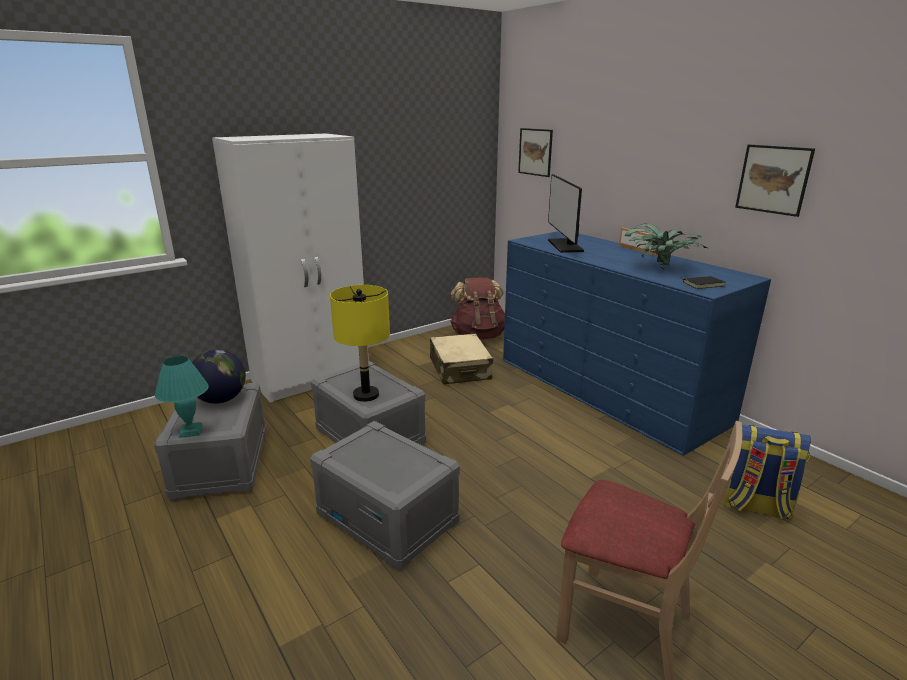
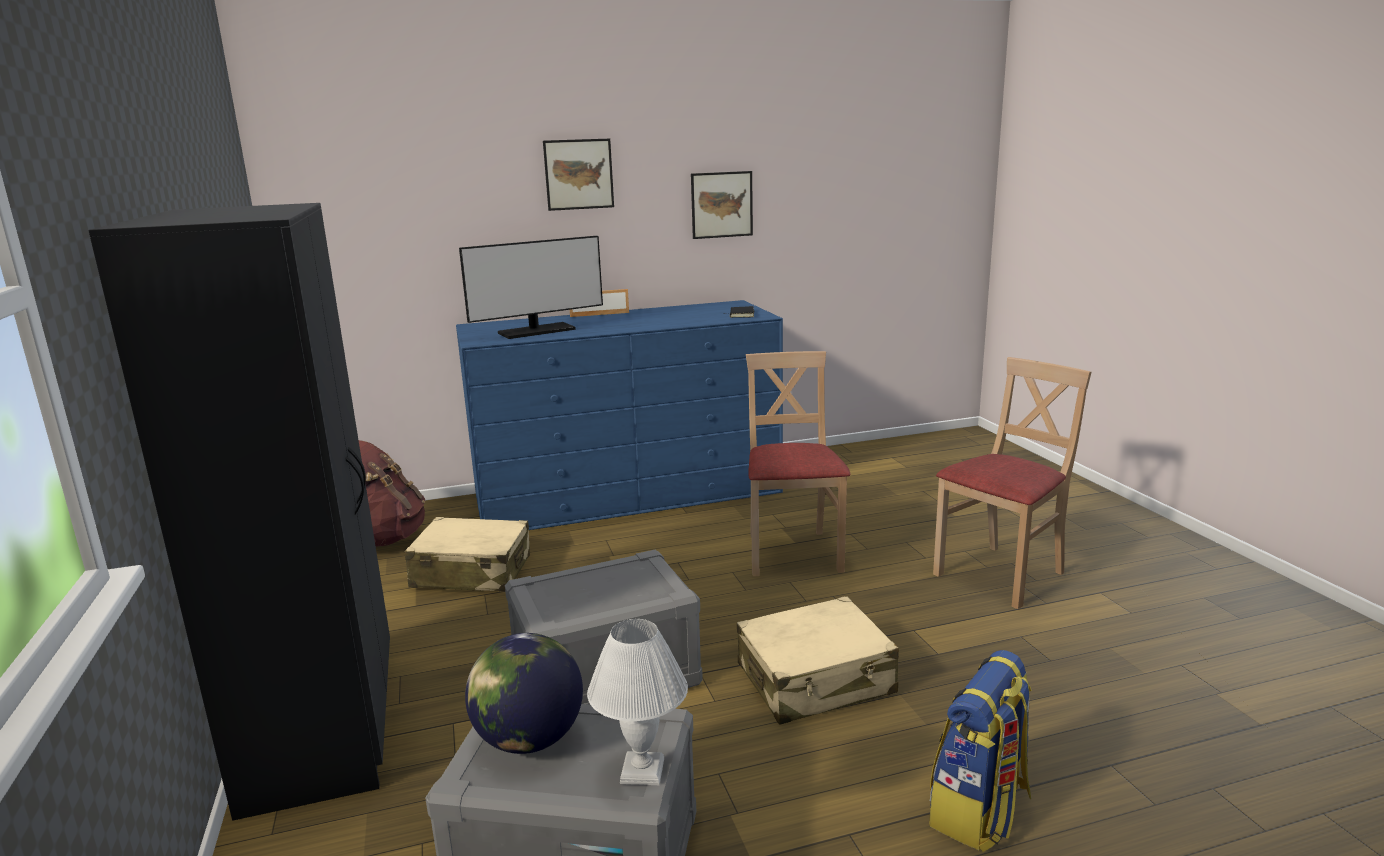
camera: 70 degrees left, 5 degrees down
(191, 431) = (643, 770): turquoise table lamp -> white table lamp
(312, 377) = (325, 725): white wardrobe -> black wardrobe
(365, 395) = (634, 591): yellow table lamp -> none
(388, 518) = (815, 680): grey storage box -> beige suitcase
(535, 152) = (362, 220): picture -> picture (578, 174)
(565, 246) = (536, 331): monitor -> monitor turned 45 degrees counterclockwise
(570, 479) = (792, 553): none -> beige chair
(661, 268) = (675, 317): potted plant -> none
(754, 506) = (868, 487): backpack -> backpack (979, 811)

